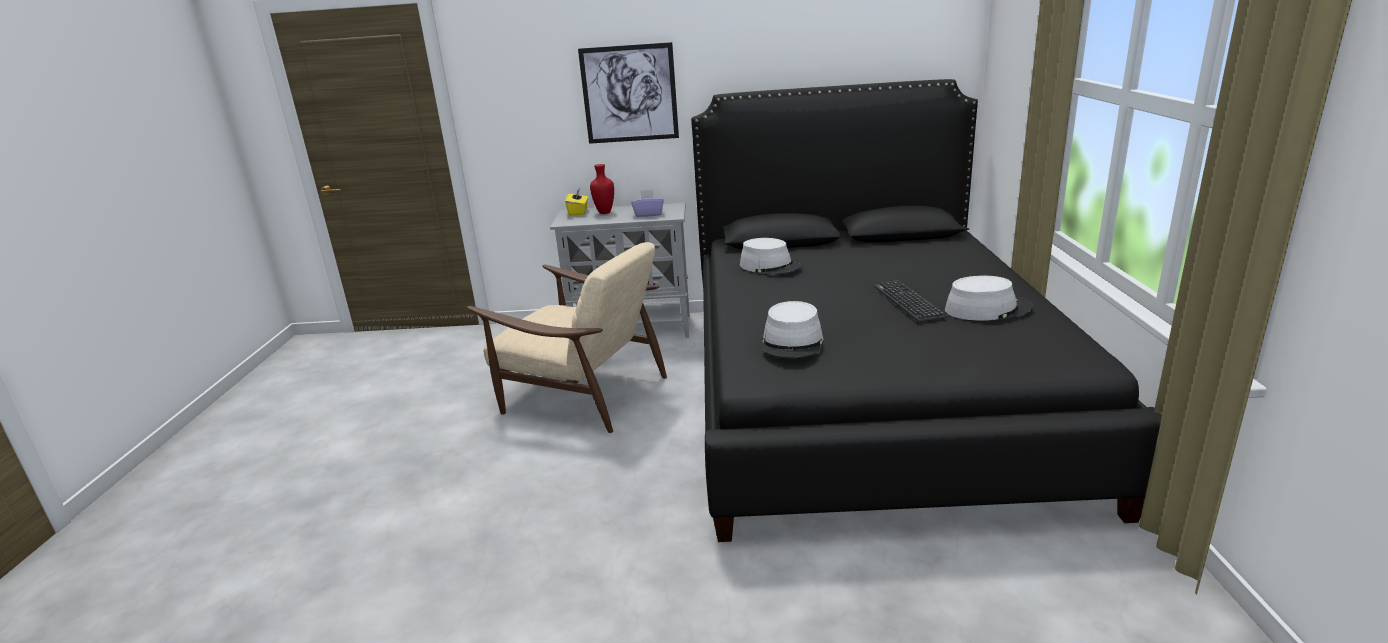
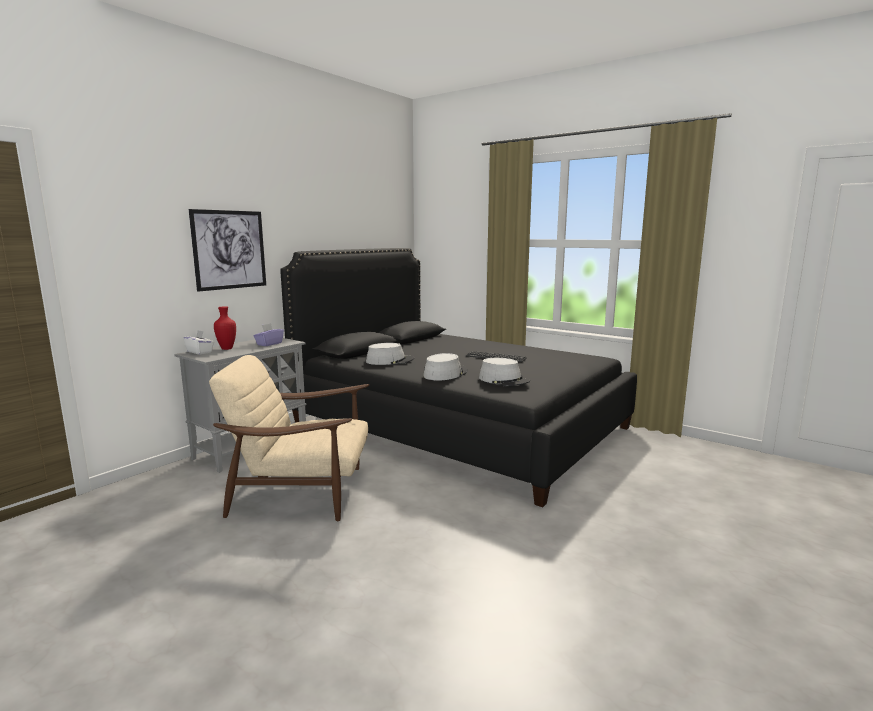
camera: 55 degrees left, 10 degrees down
(578, 212) = (200, 352): yellow tissue box -> white tissue box
(582, 393) = (302, 491): beige armchair -> beige armchair turned 150 degrees counterclockwise
(987, 309) = (529, 353): grey hat -> grey hat (445, 373)

